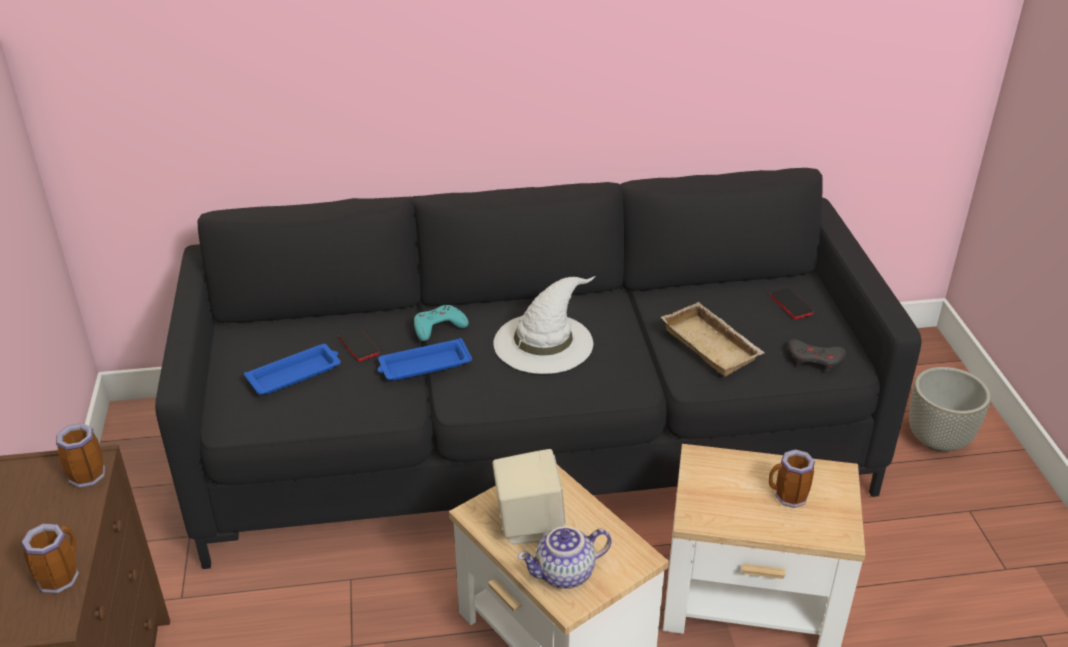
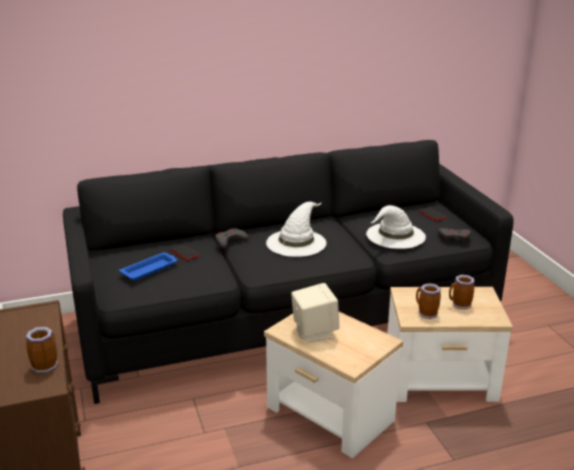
camera: 10 degrees left, 10 degrees down
(84, 474) = (42, 316): mug -> mug (425, 313)
(423, 365) = (227, 259): blue tray -> none
(438, 326) = (230, 241): turquoise game controller -> grey game controller
(564, 574) = (345, 353): teapot -> none
(713, 345) = (395, 235): beige tray -> white hat
(937, 439) = (519, 294): grey planter -> none

